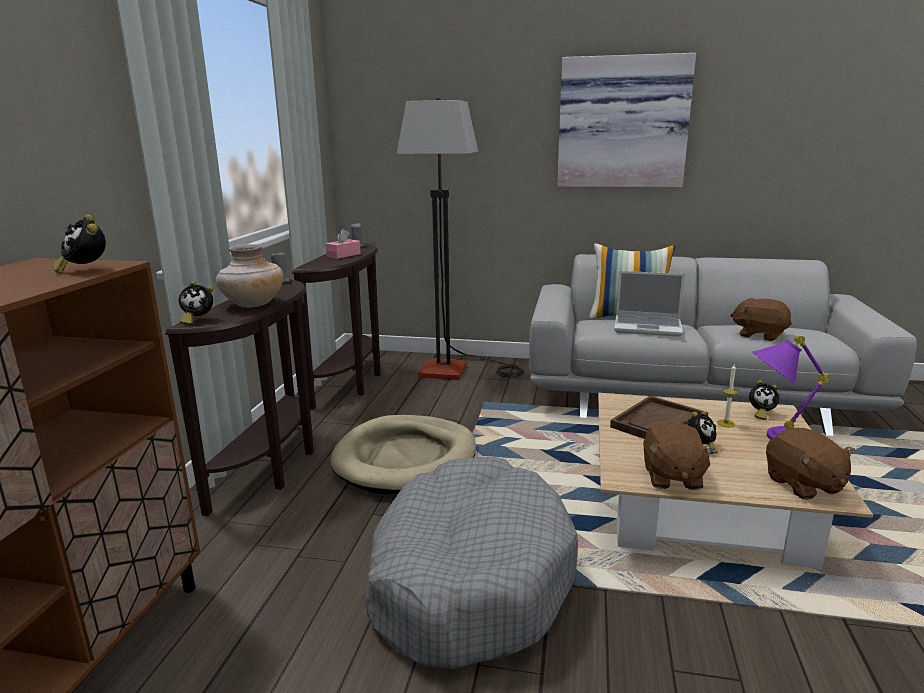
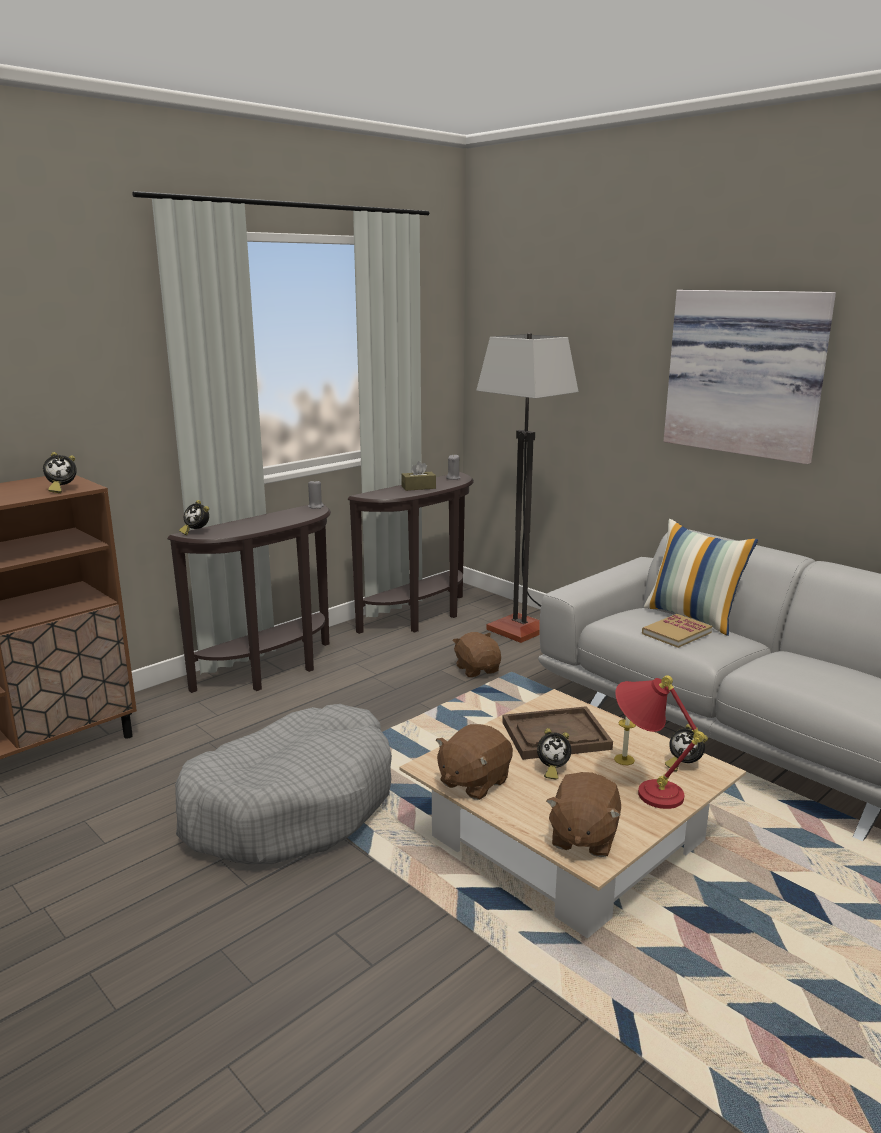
camera: 35 degrees right, 0 degrees up
(85, 270) = (61, 489): alarm clock -> alarm clock turned 105 degrees counterclockwise
(253, 304) = (253, 526): beige vase -> none
(343, 255) = (418, 487): pink tissue box -> brown tissue box
(406, 459) = (372, 700): beige dog bed -> none
(648, 327) = (676, 633): laptop -> book
(759, 335) = (797, 678): brown plush toy -> brown plush toy (477, 669)
(772, 437) = (645, 789): purple table lamp -> red table lamp

